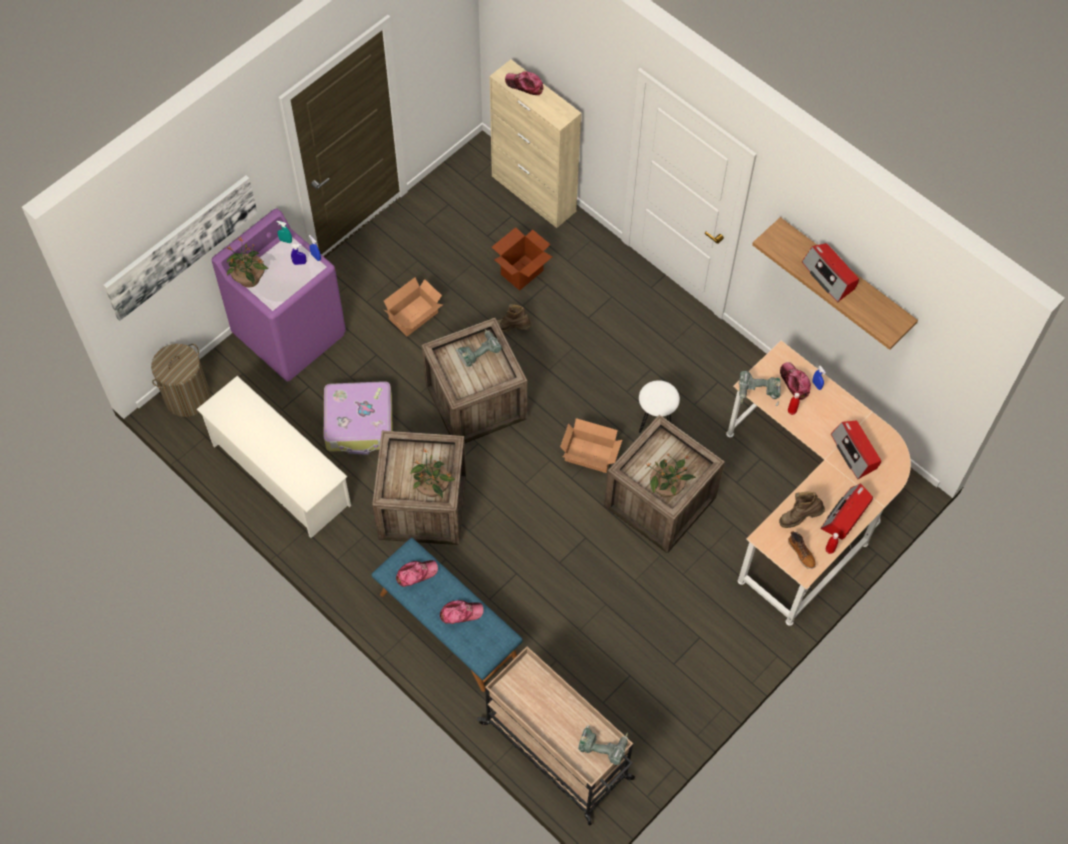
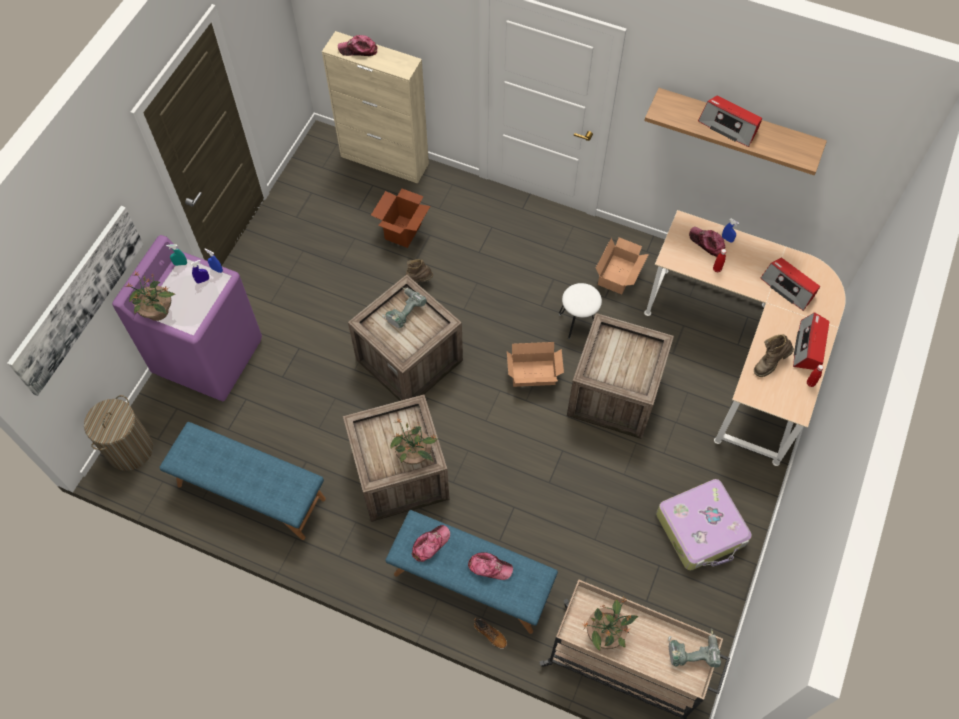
camera: 20 degrees left, 0 degrees up
(280, 474) = (250, 492): white shoe rack -> blue bench
(360, 423) = (308, 417): suitcase -> suitcase (701, 529)
(415, 316) = (321, 301): cardboard box -> cardboard box (619, 274)
(461, 613) = (489, 567): cap -> cap turned 45 degrees clockwise
(667, 488) = (632, 378): potted plant -> potted plant (605, 633)
(758, 394) = (680, 263): power drill -> none
(801, 553) = (787, 395): boot -> boot (490, 634)

